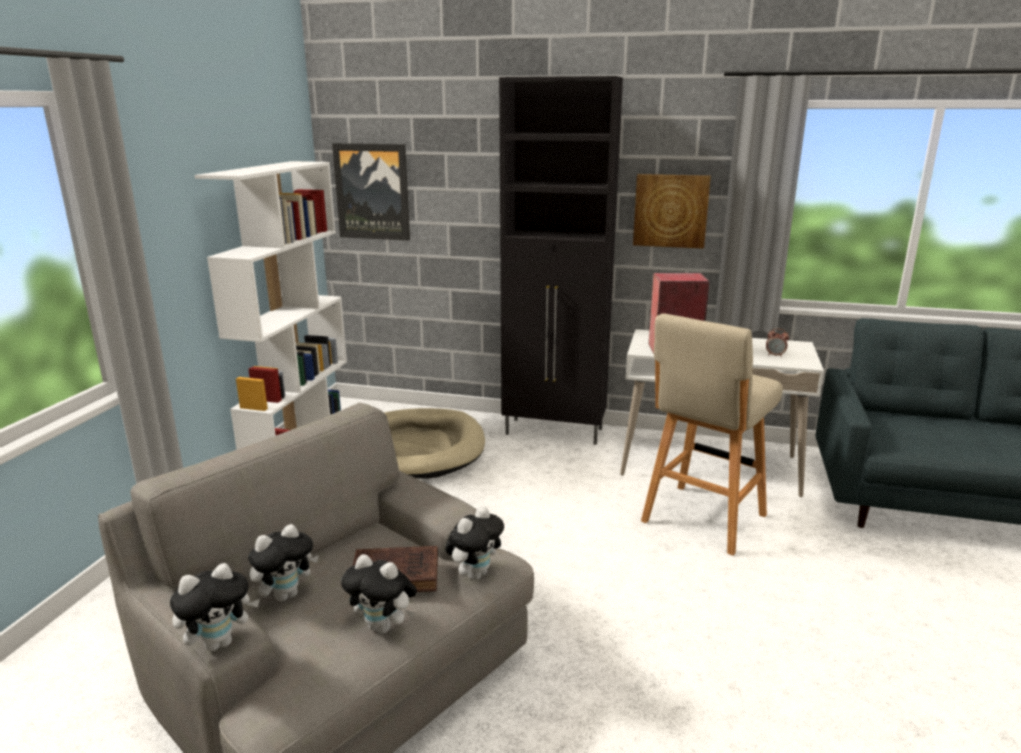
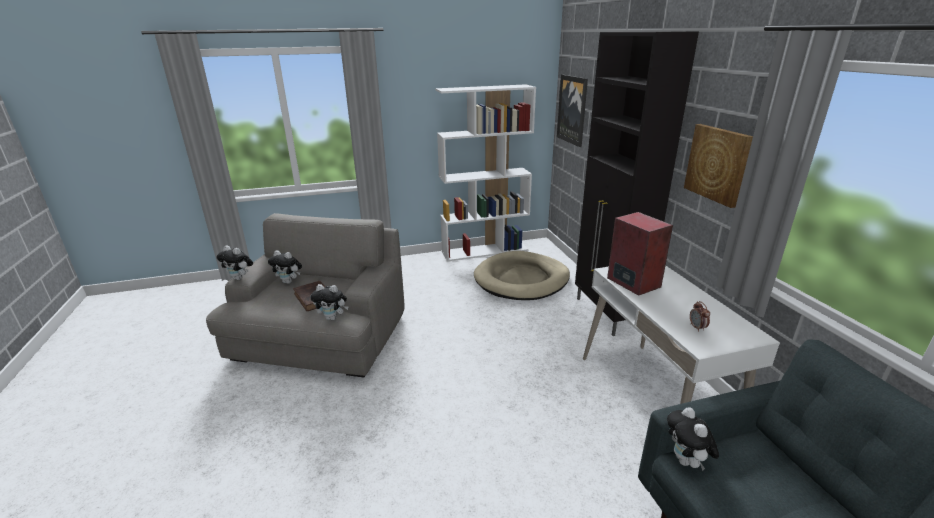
camera: 60 degrees right, 5 degrees up
(384, 627) = (279, 310): plush toy -> plush toy (686, 461)
(701, 520) = (564, 414): beige stool -> none

